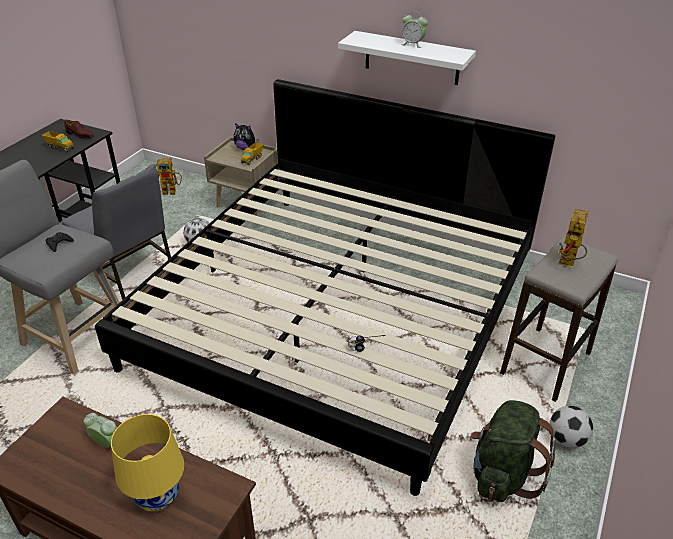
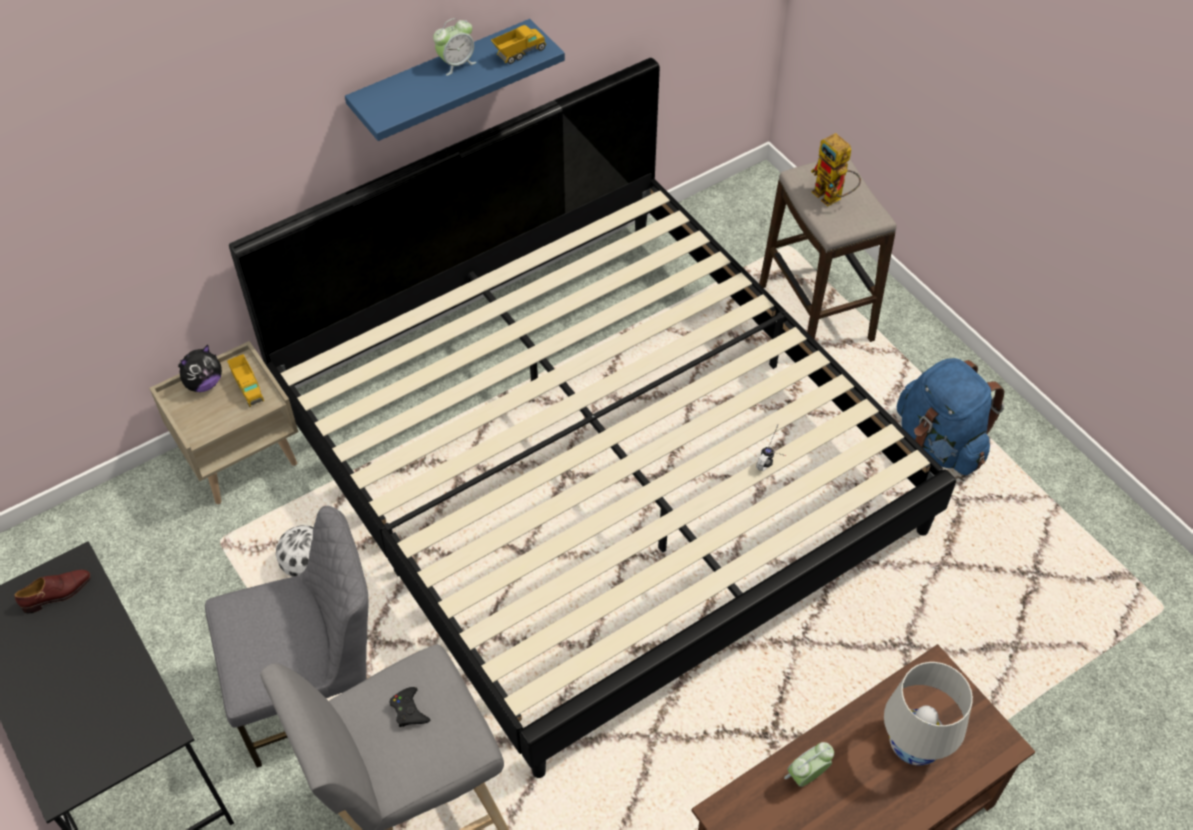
camera: 60 degrees left, 15 degrees up
(60, 147) = (84, 637): toy truck -> toy truck (519, 54)
(158, 496) = (914, 744): yellow table lamp -> white table lamp
(172, 191) = (109, 550): toy robot -> none
(412, 58) = (442, 80): white shelf -> blue shelf
(502, 474) = (939, 443): green backpack -> blue backpack
(566, 439) = (926, 363): football -> none

